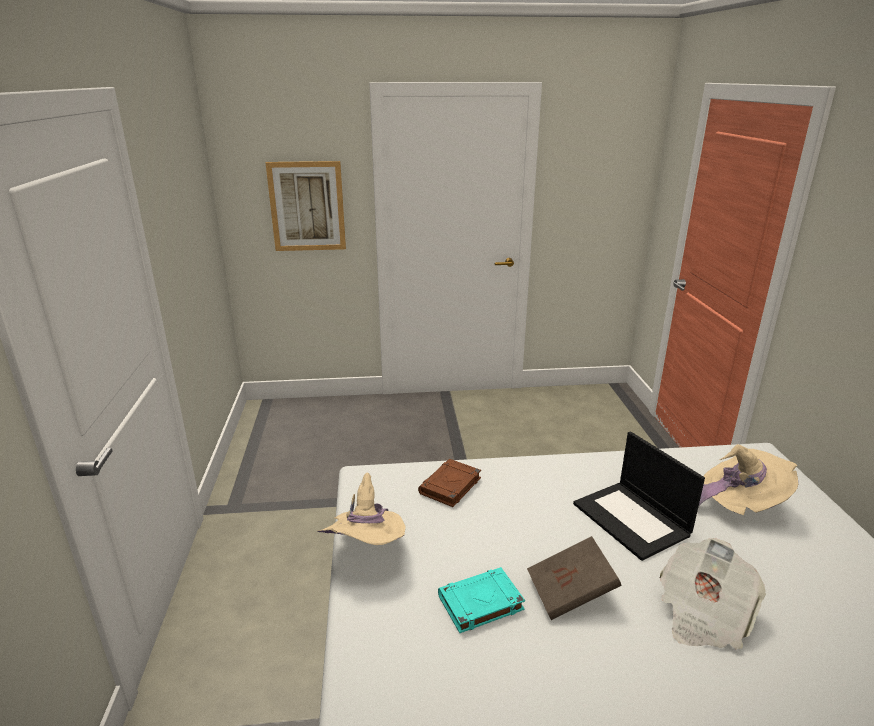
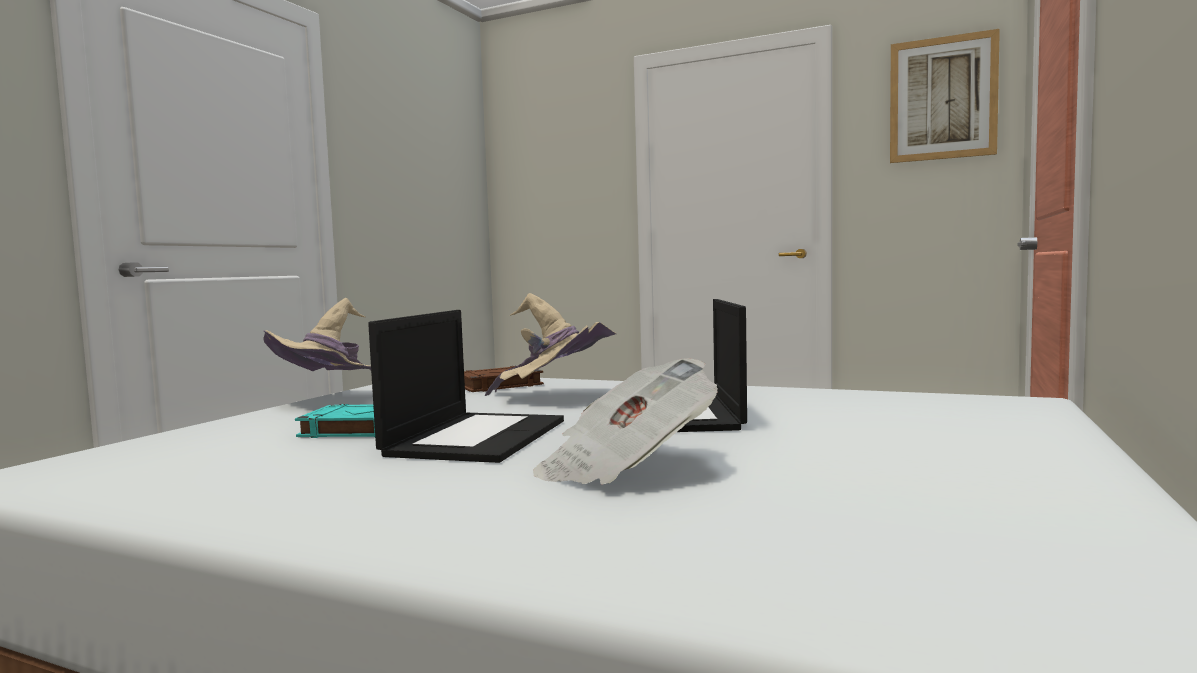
camera: 30 degrees right, 20 degrees down
(307, 206) = (568, 194): picture -> picture (942, 98)
(570, 593) = (476, 437): brown book -> laptop
(738, 504) = (887, 422): beige hat -> beige hat (555, 397)

